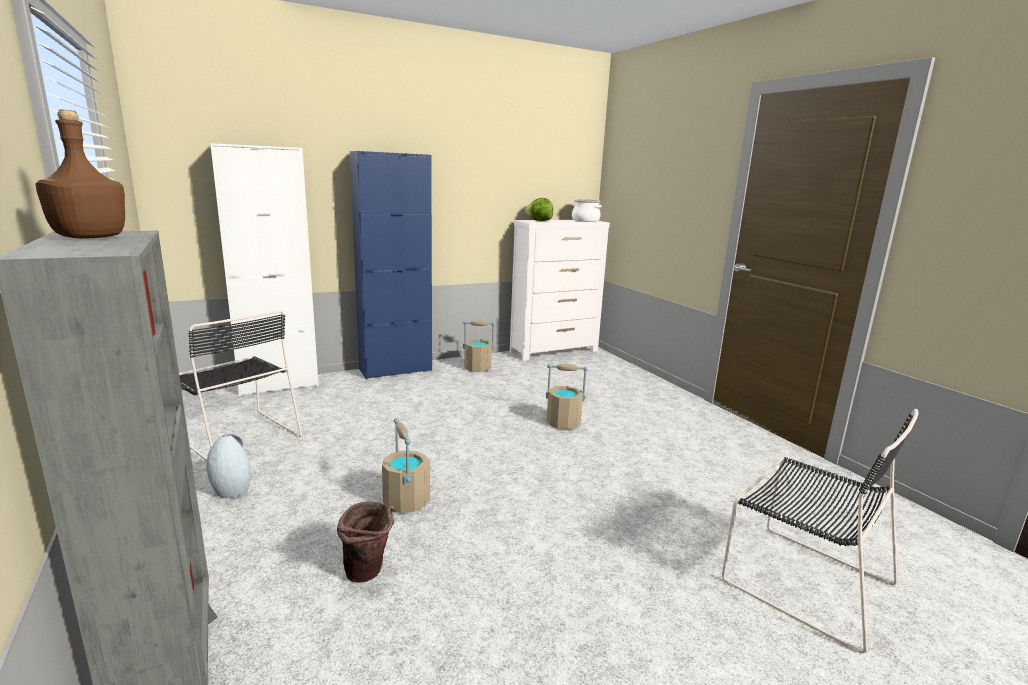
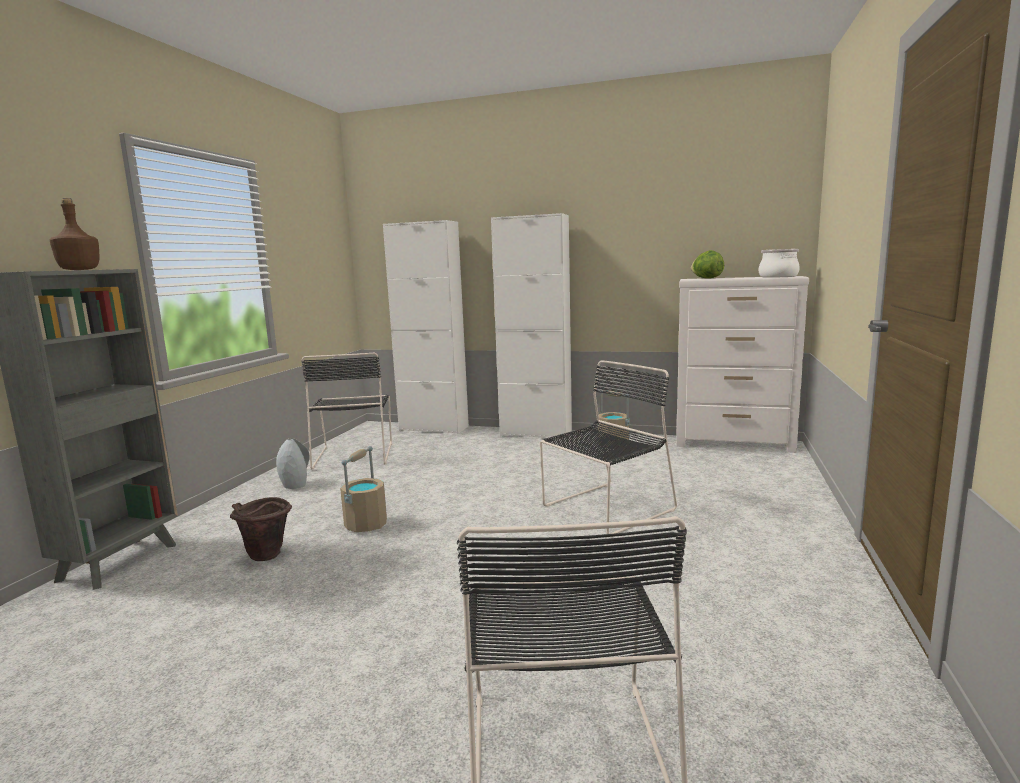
camera: 45 degrees right, 5 degrees down
(395, 370) = (536, 433): blue cabinet -> white cabinet
(563, 423) = (605, 509): beige bucket -> black chair

